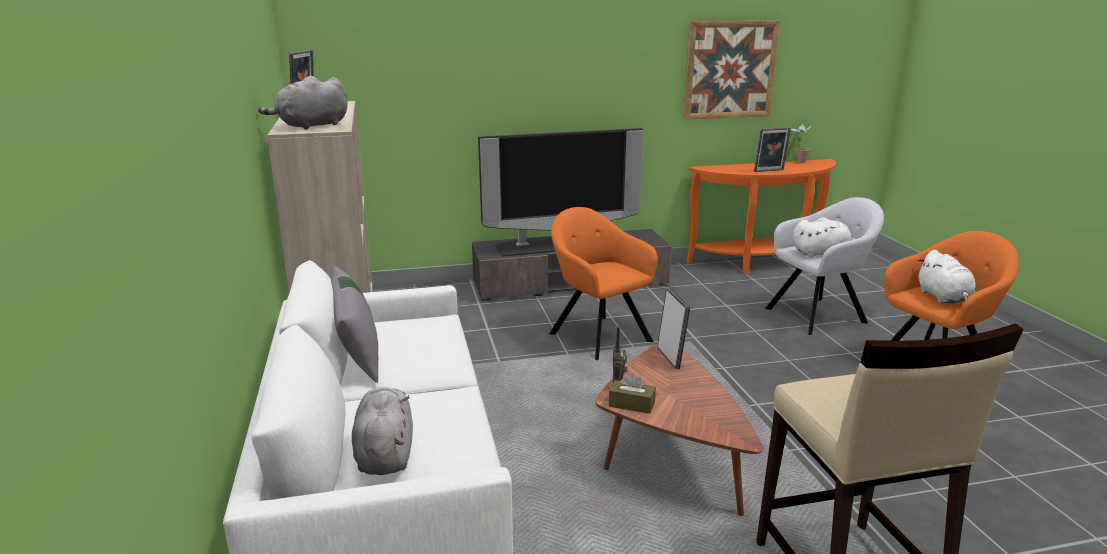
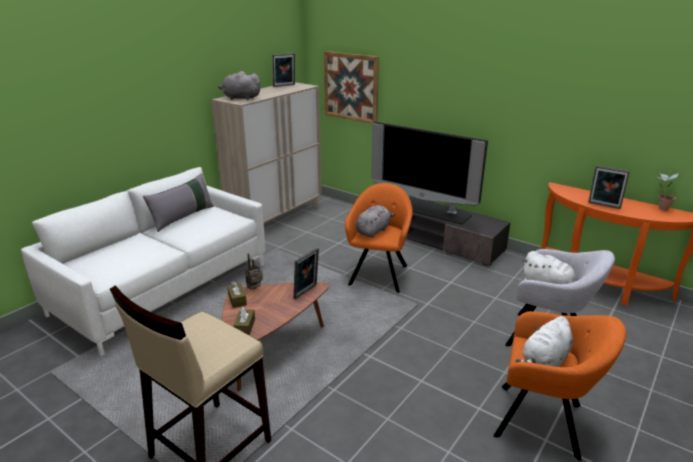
camera: 50 degrees right, 5 degrees up
(385, 453) = (101, 257): grey plush toy -> grey plush toy (373, 231)
(710, 420) = (245, 327): none -> brown tissue box
(730, 70) = (600, 106): picture -> picture (351, 87)

